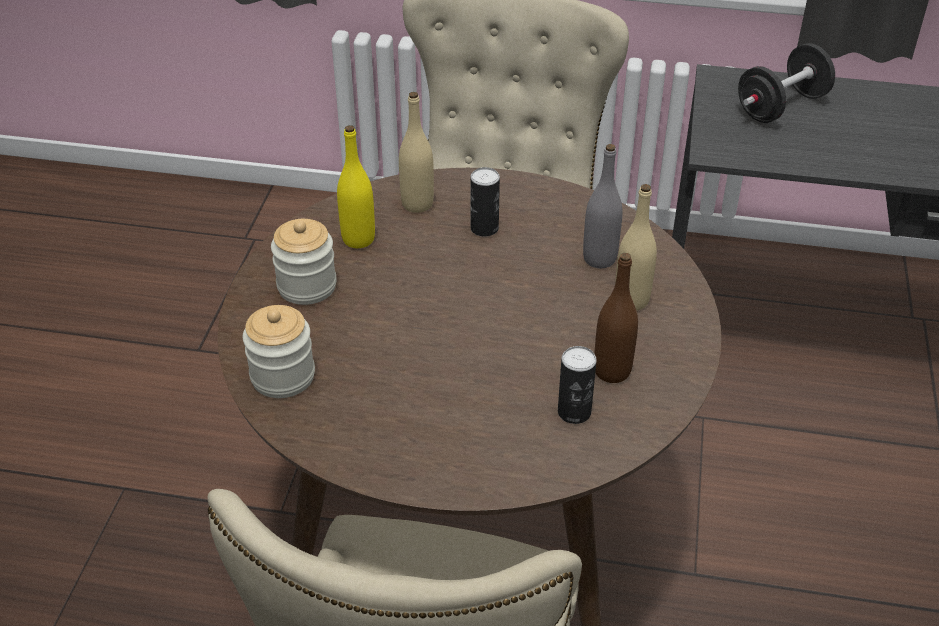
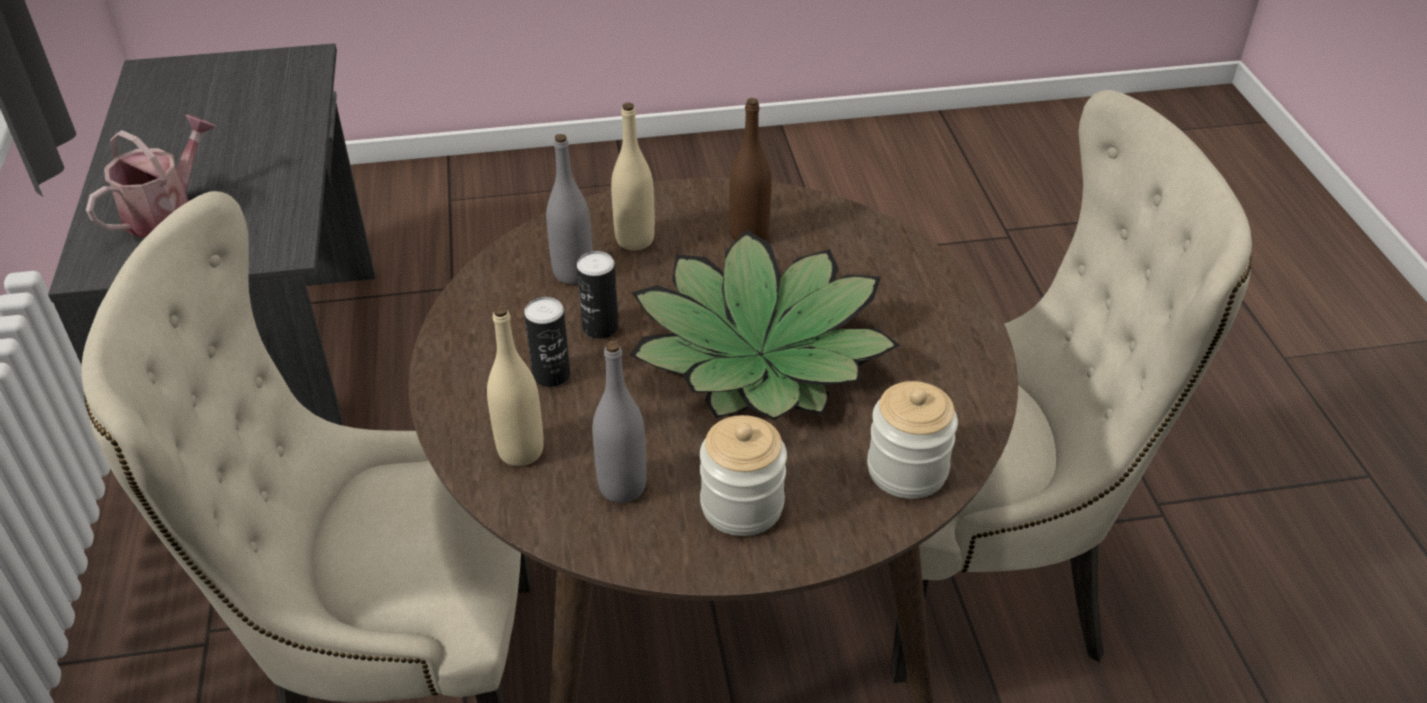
camera: 110 degrees left, 0 degrees up
(358, 239) = (622, 487): yellow bottle -> grey bottle
(449, 335) = (761, 354): none -> potted plant
(574, 412) = (819, 247): can -> can (600, 327)
(781, 106) = (166, 211): black dumbbell -> watering can

